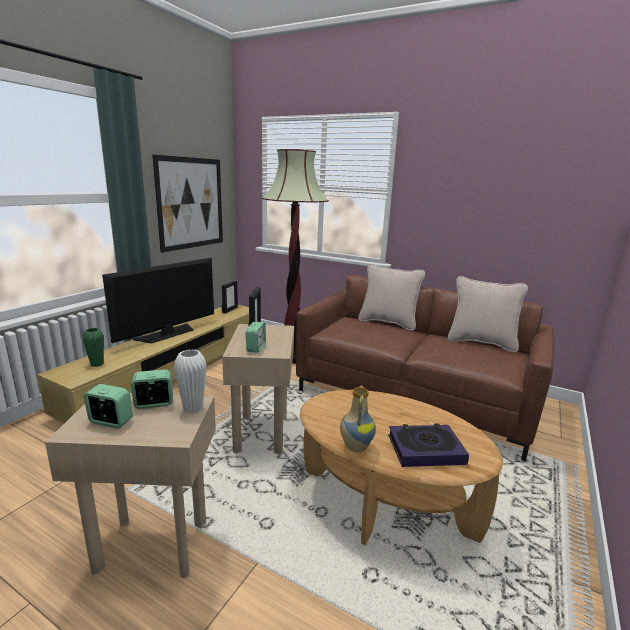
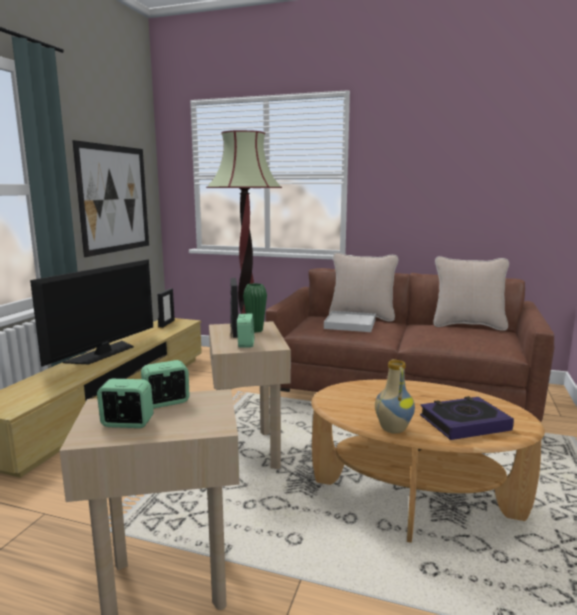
camera: 10 degrees left, 5 degrees down
(97, 364) = (30, 392): green vase -> green vase (255, 330)
(193, 408) = (215, 401): white vase -> none
(372, 330) = (350, 324): none -> white tray

